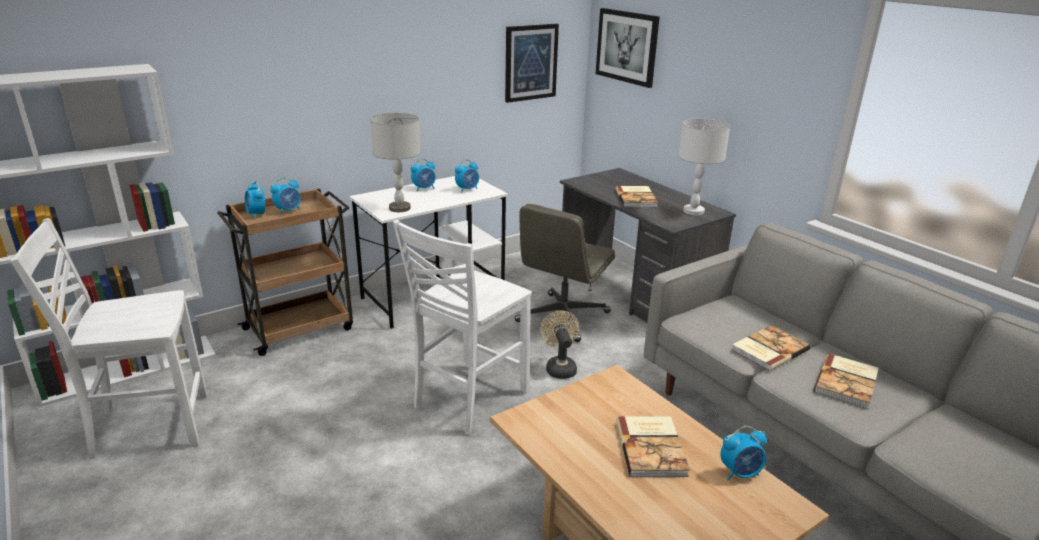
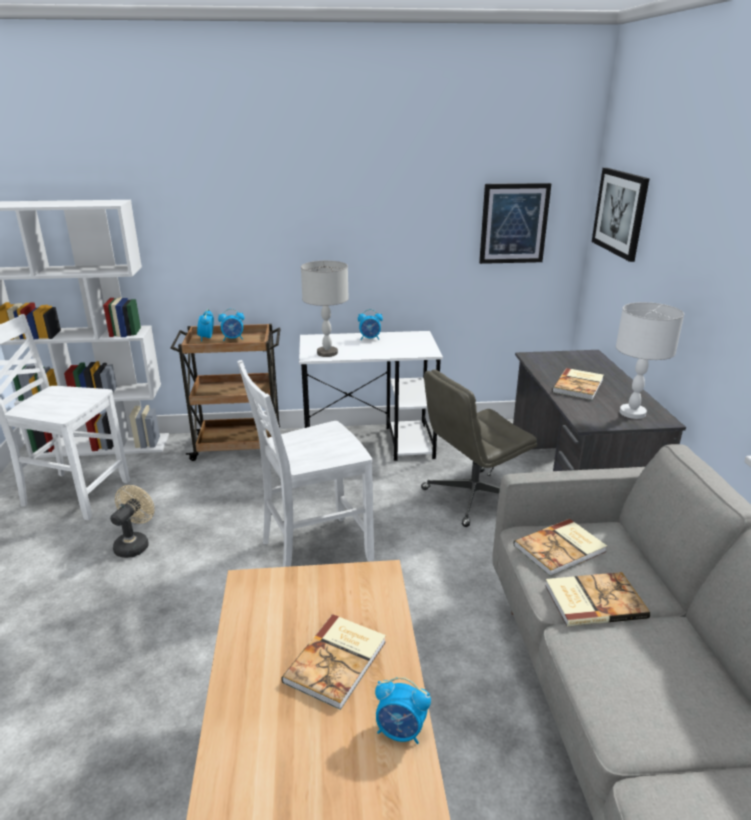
camera: 30 degrees right, 0 degrees up
(467, 189) = (408, 346): alarm clock -> none
(559, 367) = (424, 547): beige fan -> beige fan (135, 544)
(847, 382) = (660, 679): book -> book (561, 549)

